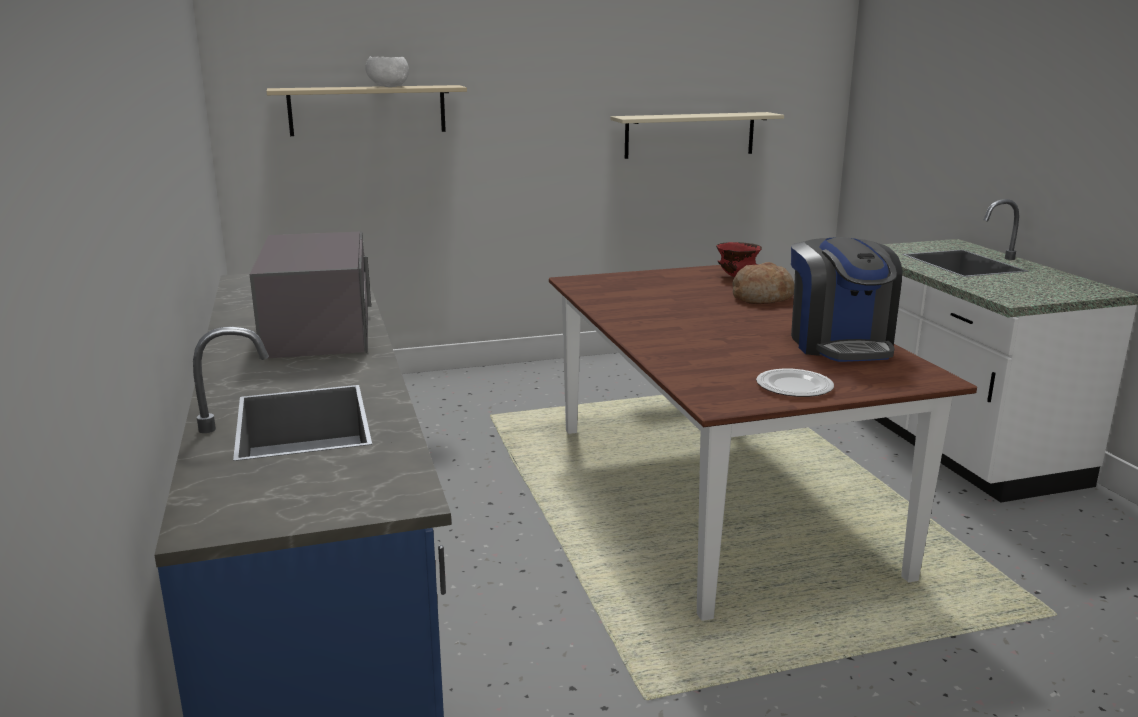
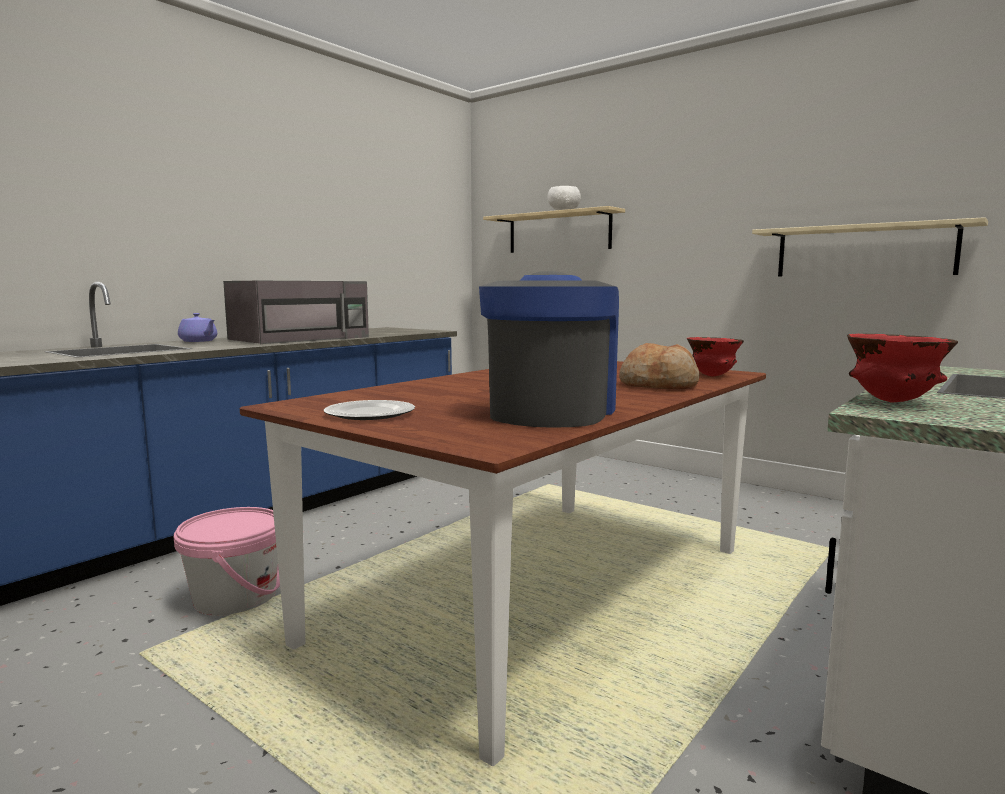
camera: 55 degrees right, 10 degrees down
(246, 374) = (199, 341): none -> purple teapot
(570, 631) = (235, 597): none -> pink bucket
(840, 344) = (551, 412): coffee machine -> coffee machine turned 150 degrees clockwise
(988, 290) = (894, 402): none -> red bowl

